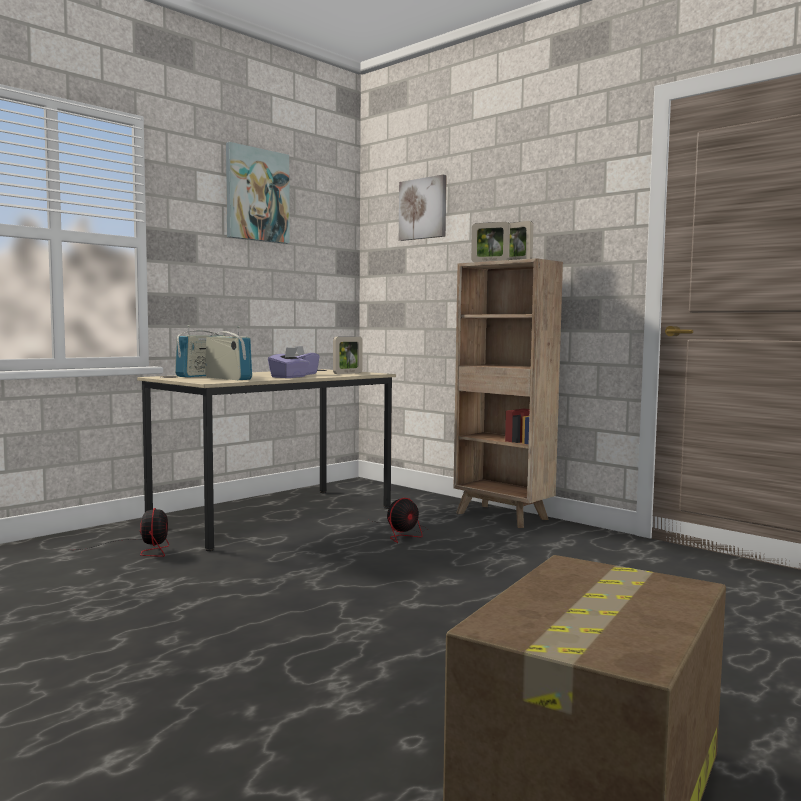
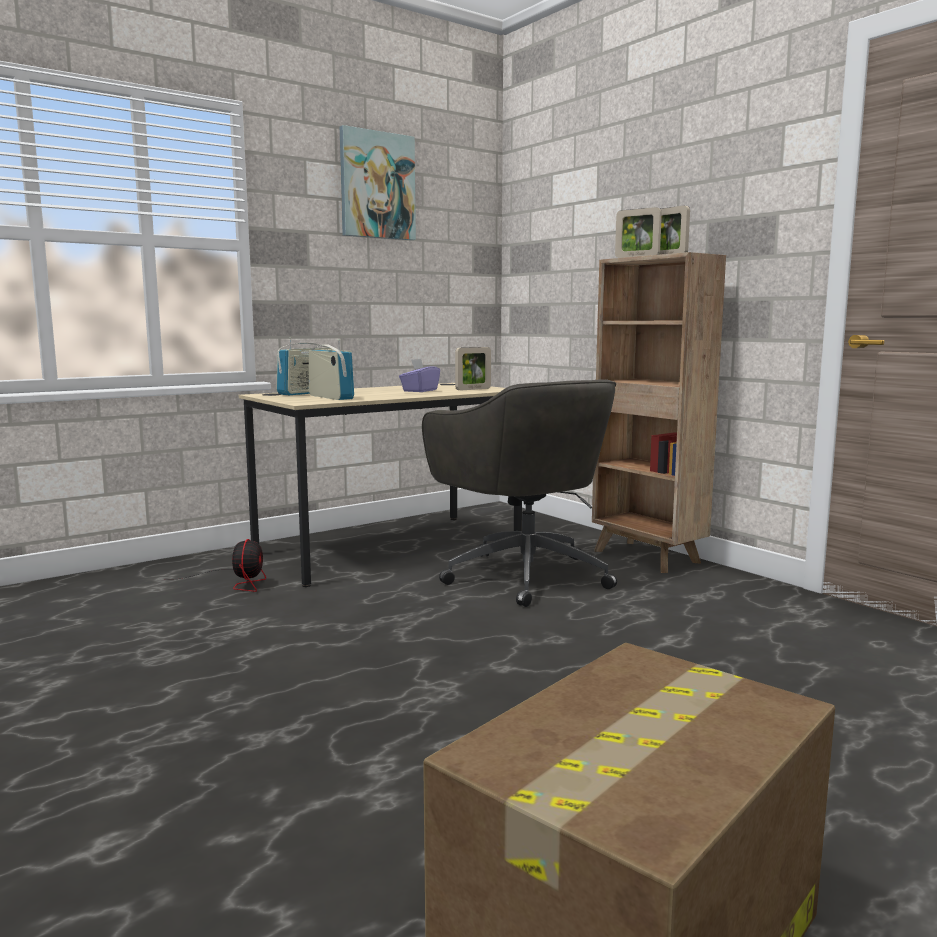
camera: 10 degrees right, 5 degrees up
(289, 377) = (400, 395): purple tissue box -> none
(403, 534) = (523, 575): fan -> grey office chair
(423, 209) = (569, 194): picture -> none

